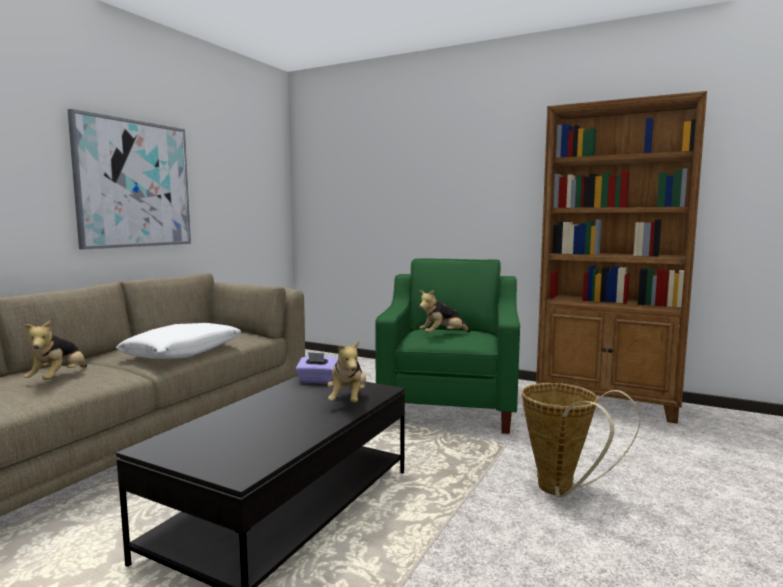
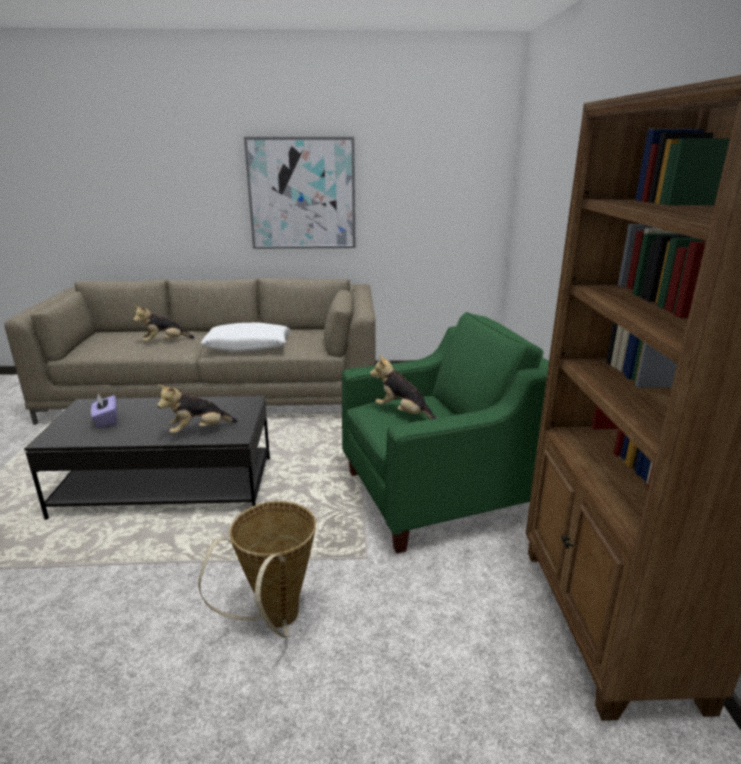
camera: 60 degrees right, 15 degrees up
(317, 380) = (242, 406): purple tissue box -> purple tissue box (106, 420)

